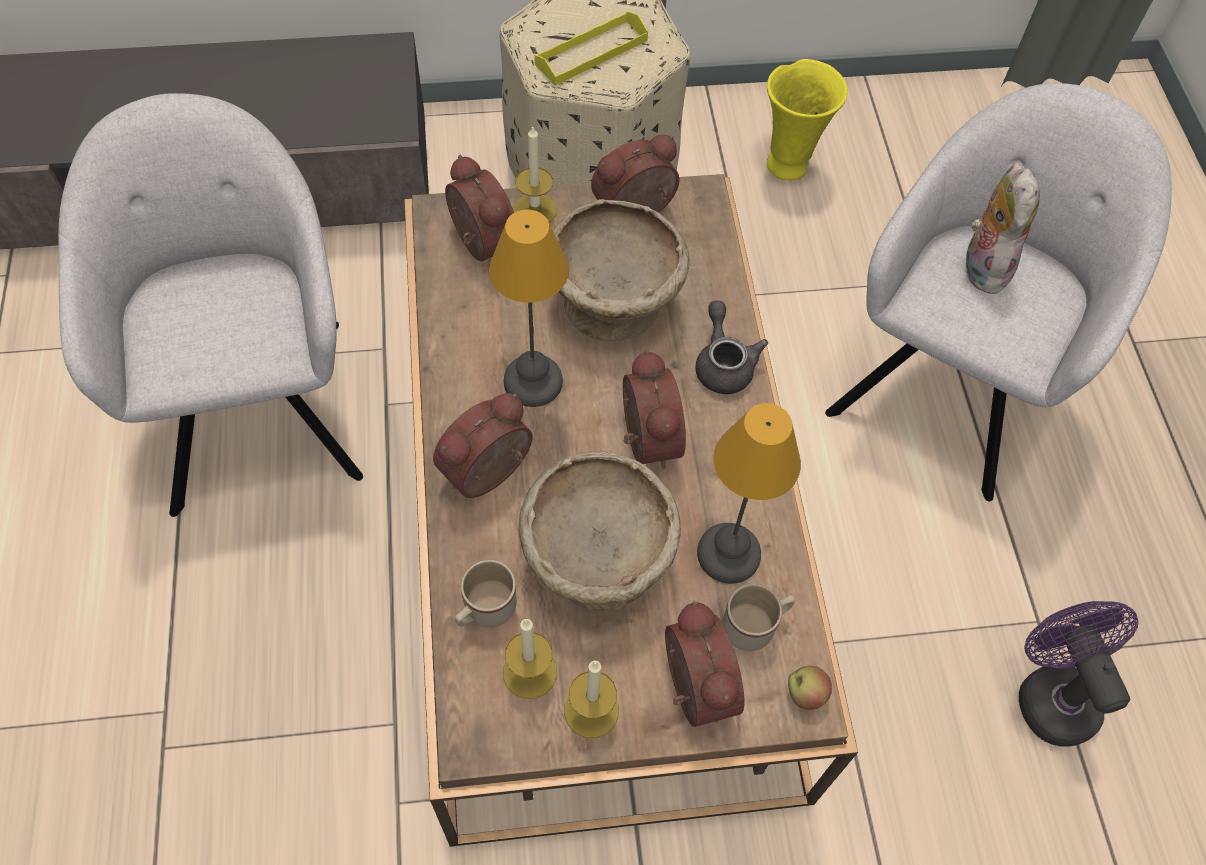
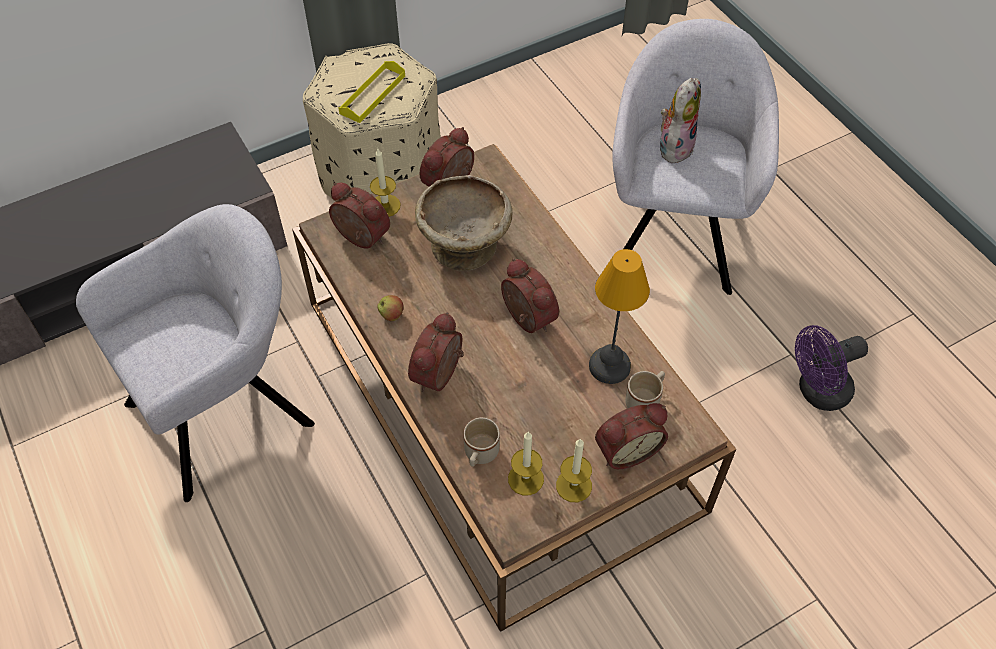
camera: 20 degrees left, 5 degrees down
(257, 404) = (227, 409): grey armchair -> grey armchair turned 90 degrees clockwise
(531, 383) = (438, 311): table lamp -> none
(597, 559) = (532, 399): beige bowl -> none
(691, 687) = (626, 449): alarm clock -> alarm clock turned 105 degrees clockwise
(723, 363) = (551, 257): grey teapot -> none
(789, 164) = (510, 130): yellow vase -> none
(805, 694) = (692, 427): apple -> apple (391, 315)
(981, 265) = (674, 146): plush toy -> plush toy turned 45 degrees clockwise
(1050, 693) = (817, 392): purple fan -> purple fan turned 75 degrees counterclockwise

